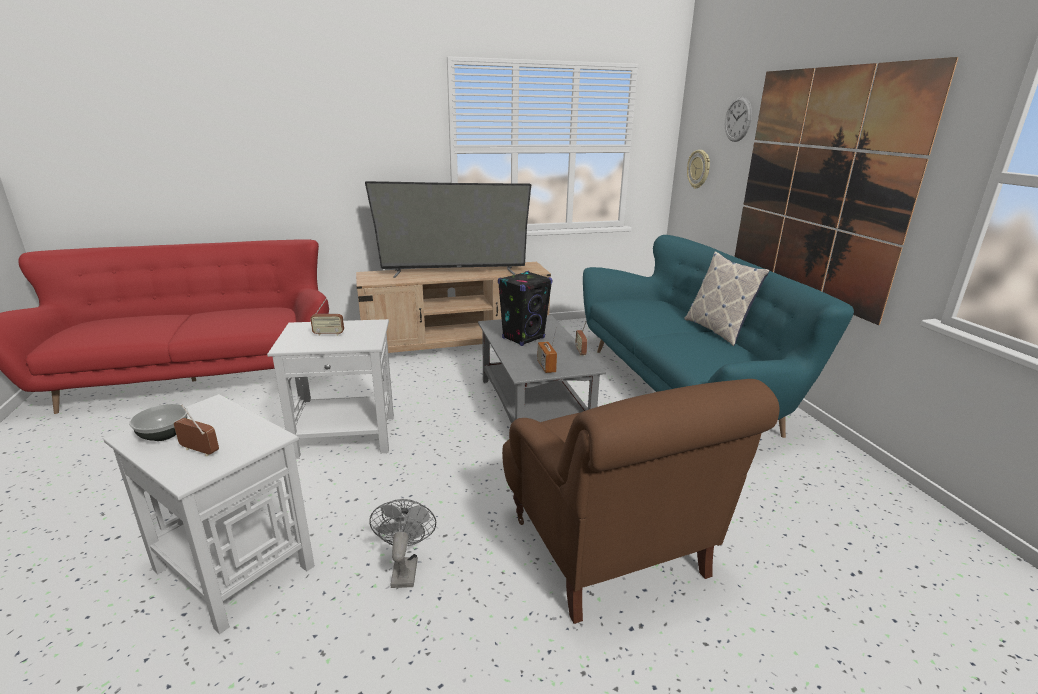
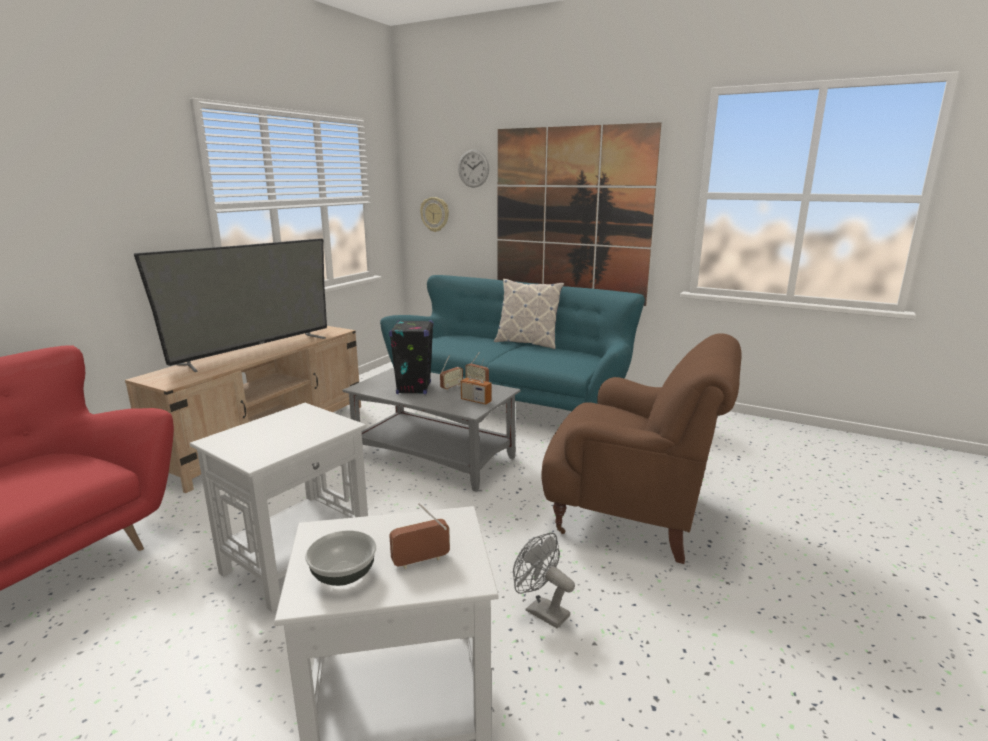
camera: 45 degrees left, 5 degrees down
(329, 334) = (276, 433): radio -> radio (451, 387)

